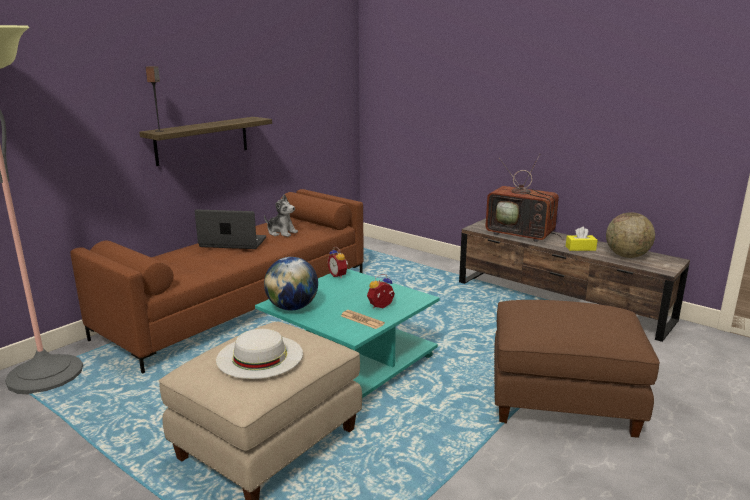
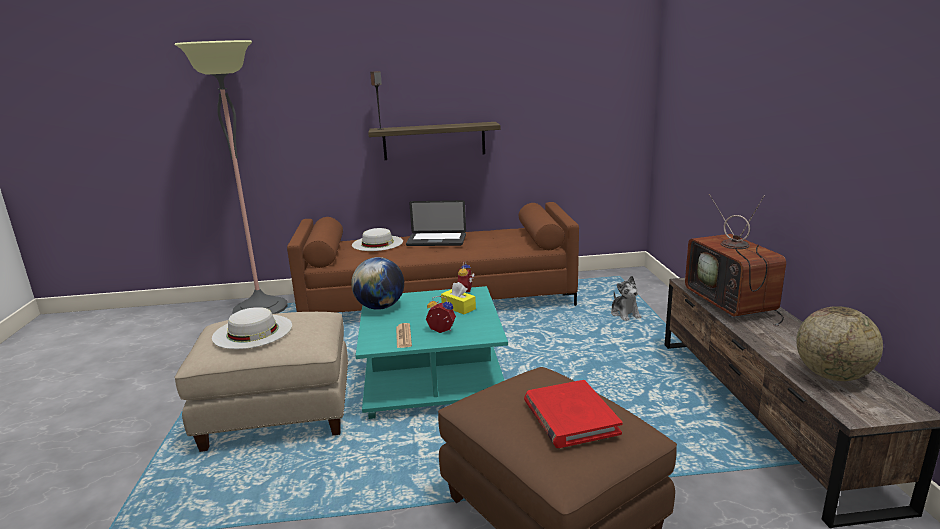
camera: 45 degrees right, 0 degrees up
(175, 258) = (377, 243): none -> white hat
(233, 243) = (436, 240): laptop -> laptop turned 135 degrees clockwise
(281, 232) = (490, 241): plush toy -> plush toy (625, 314)
(580, 248) = (778, 343): yellow tissue box -> yellow tissue box (458, 307)
(591, 315) = (570, 417): none -> red book

